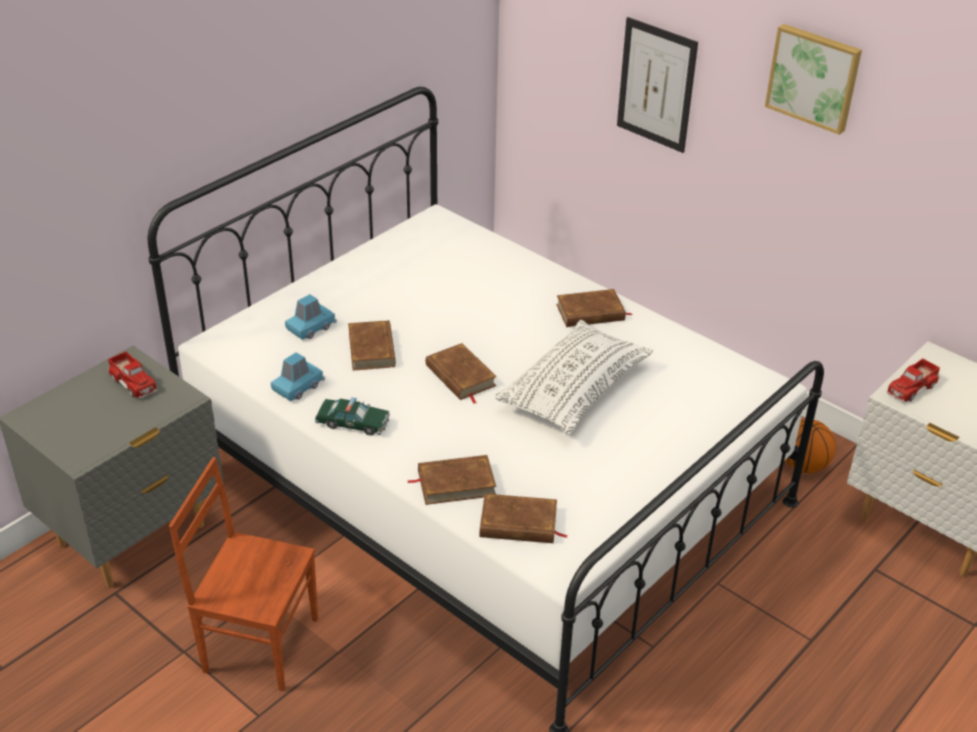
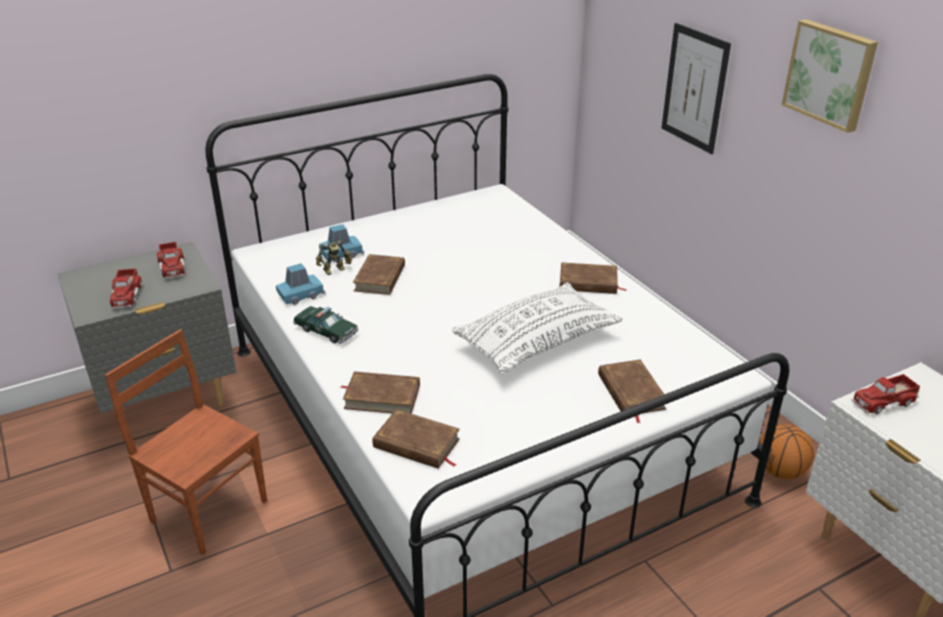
camera: 20 degrees right, 5 degrees down
(106, 428) = (126, 295): none -> toy truck
(317, 349) = (335, 270): none -> toy robot
(460, 376) = (441, 312): brown book -> brown book (630, 392)

